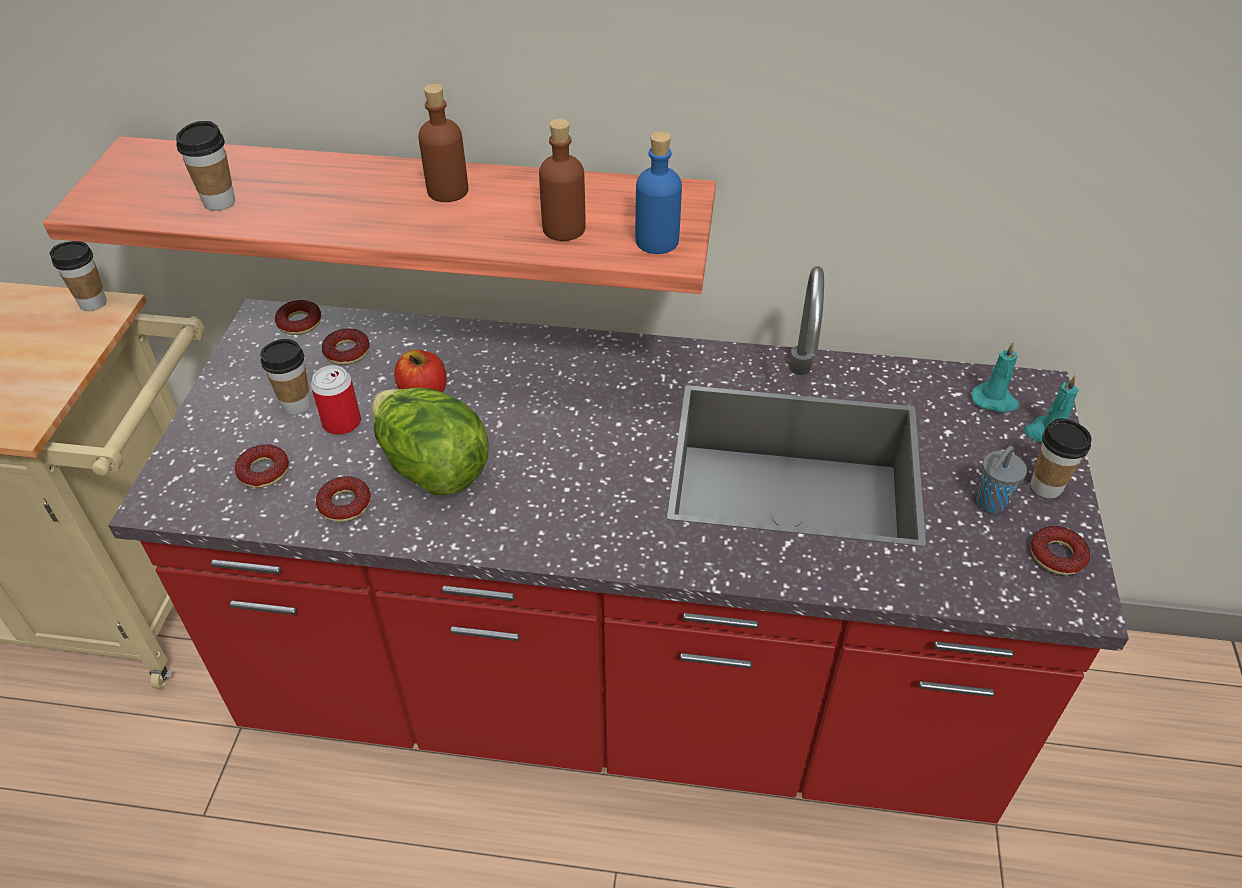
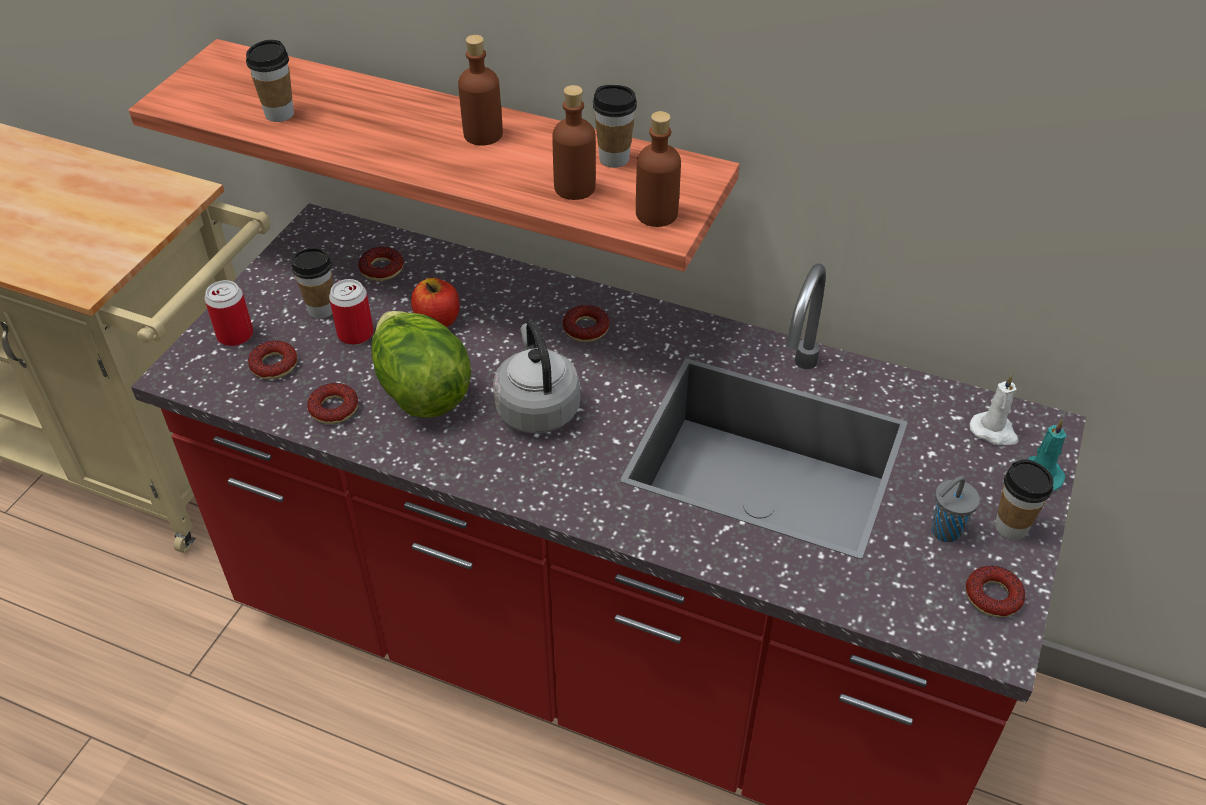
camera: 15 degrees right, 0 degrees up
(93, 303) = (177, 185): cup -> cup (614, 159)
(210, 448) = (235, 335): none -> can
(299, 322) = (349, 234): donut -> donut (586, 328)
(557, 461) = (536, 407): none -> grey kettle
(657, 241) = (656, 214): blue bottle -> brown bottle
(995, 400) = (994, 431): turquoise candle -> white candle

